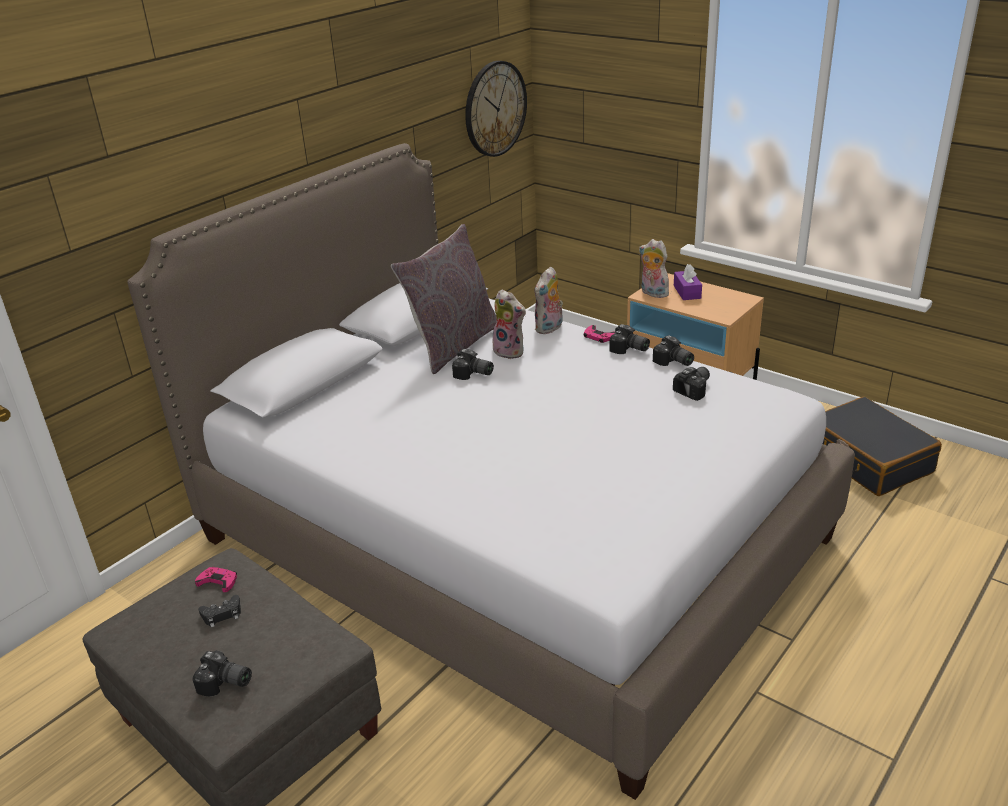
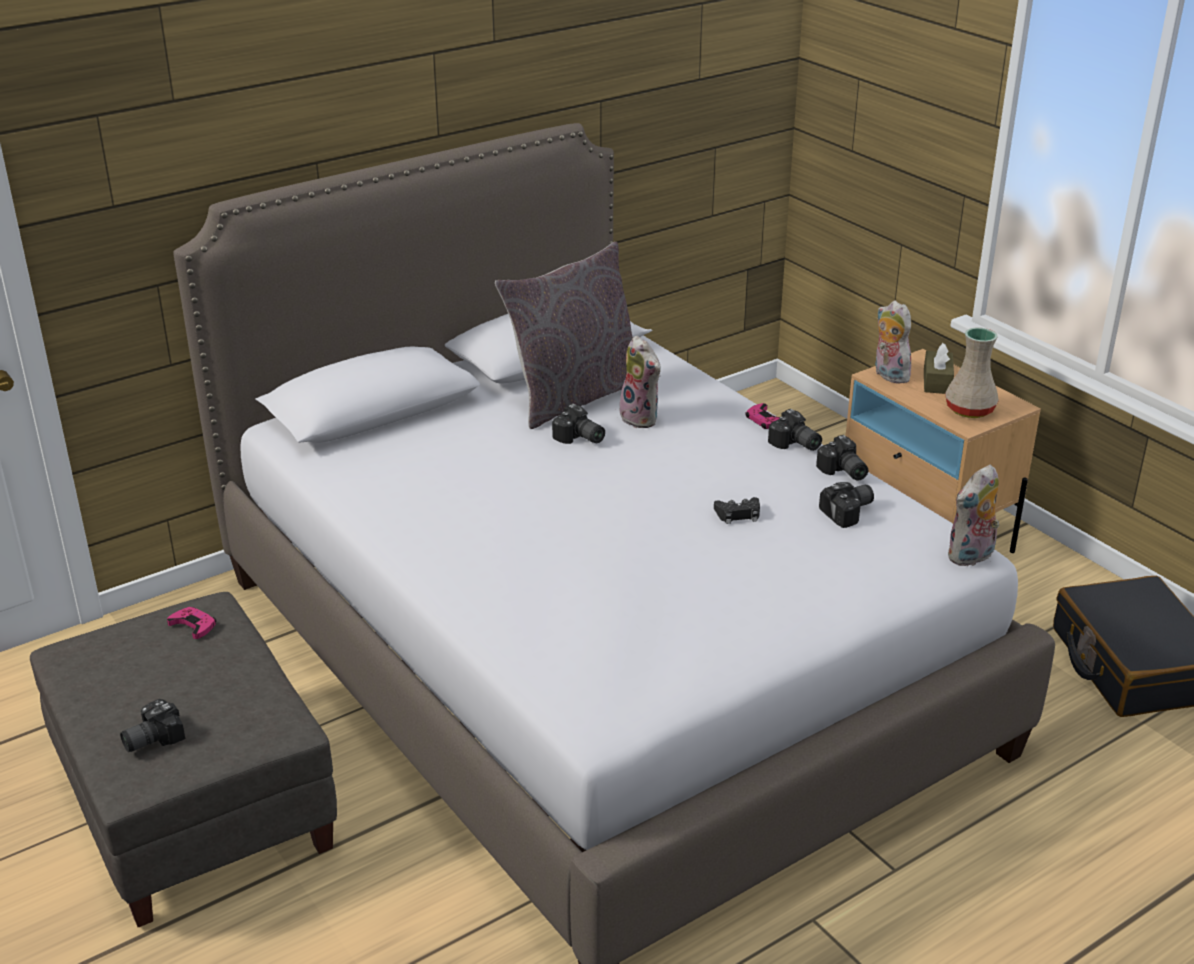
camera: 15 degrees right, 0 degrees up
(222, 614) = (181, 663): black game controller -> black game controller (738, 514)
(225, 684) = (151, 738): camera -> camera turned 105 degrees clockwise
(495, 109) = (732, 89): wall clock -> none
(549, 328) = (708, 398): plush toy -> plush toy (971, 557)
(687, 292) = (937, 381): purple tissue box -> brown tissue box
(719, 306) = (969, 409): none -> beige vase

